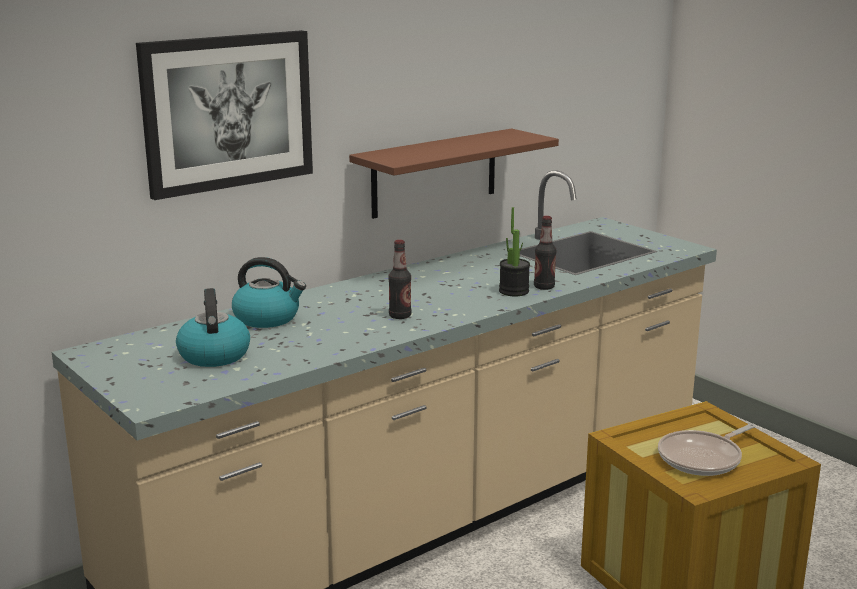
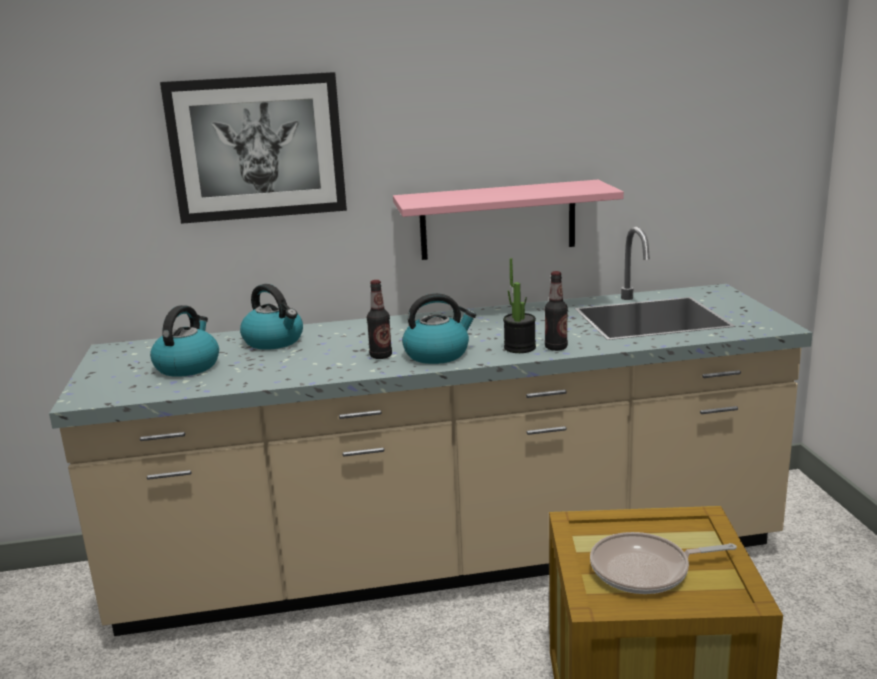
camera: 30 degrees right, 0 degrees up
(434, 173) = (498, 220): brown shelf -> pink shelf
(450, 307) = (437, 354): none -> kettle

